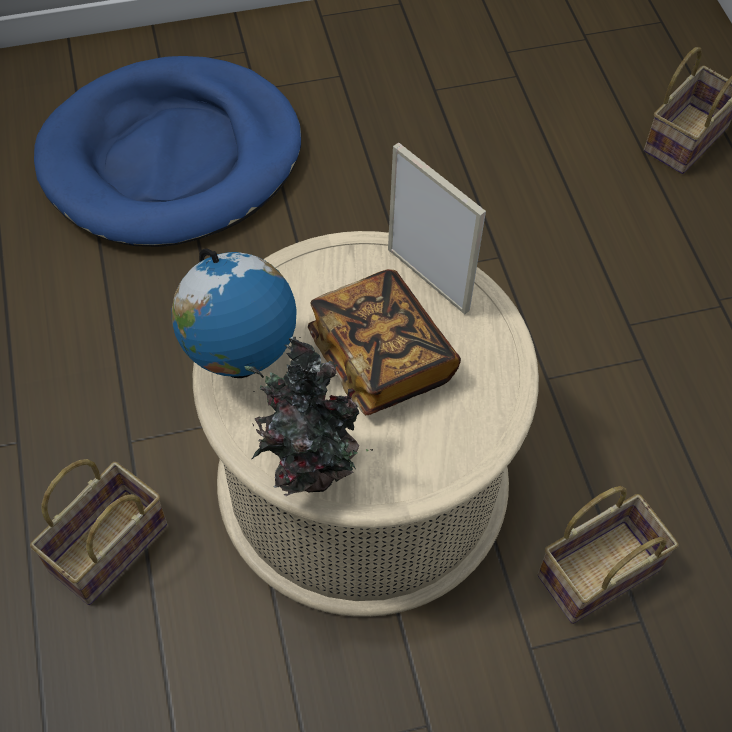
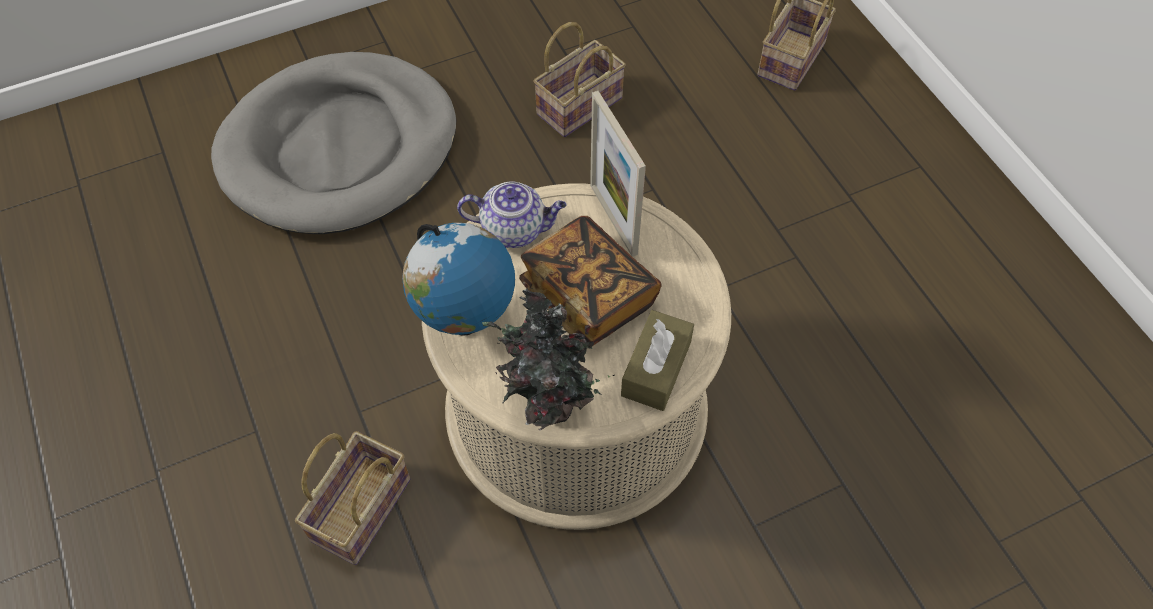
camera: 10 degrees left, 0 degrees up
(172, 158) = (340, 149): blue dog bed -> grey dog bed
(317, 272) = (515, 229): none -> teapot
(428, 279) = (613, 219): picture frame -> picture frame turned 150 degrees counterclockwise
(437, 452) = (656, 369): none -> brown tissue box
(599, 569) = (798, 446): basket -> basket (580, 104)

